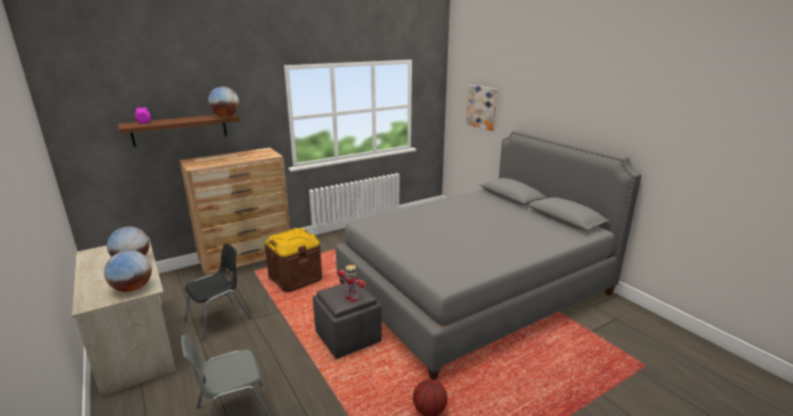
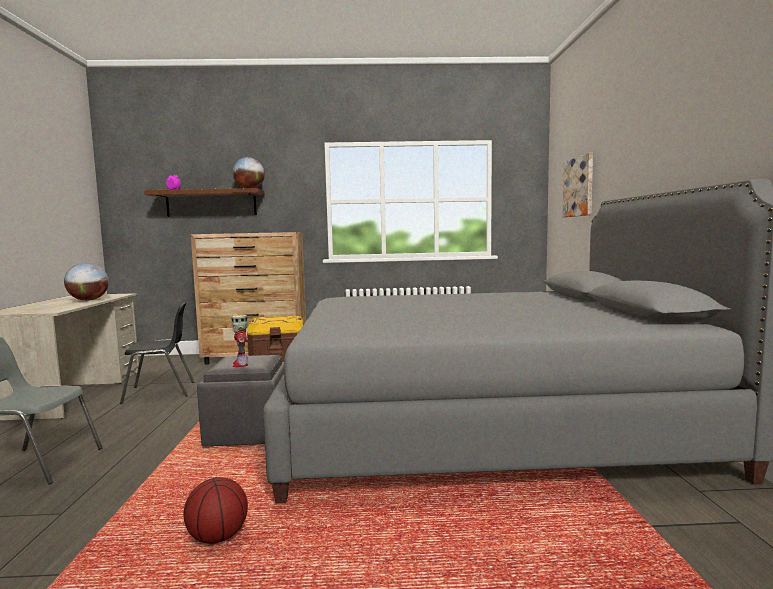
camera: 30 degrees right, 15 degrees down
(133, 288) = (44, 309): globe -> none

